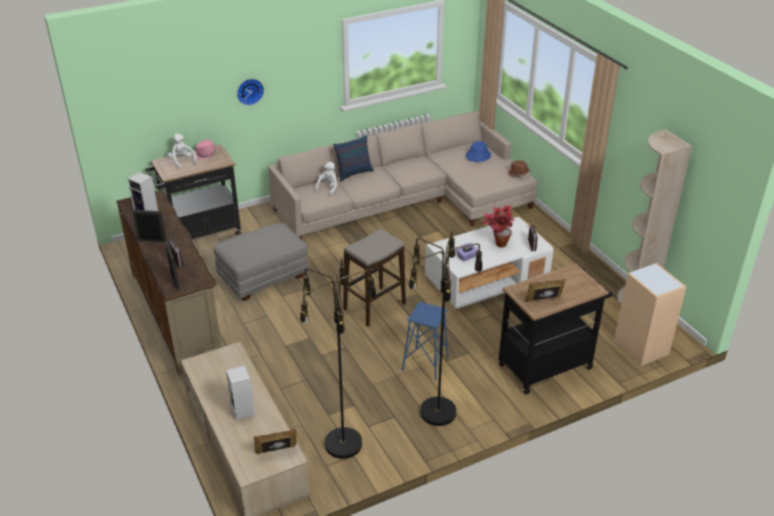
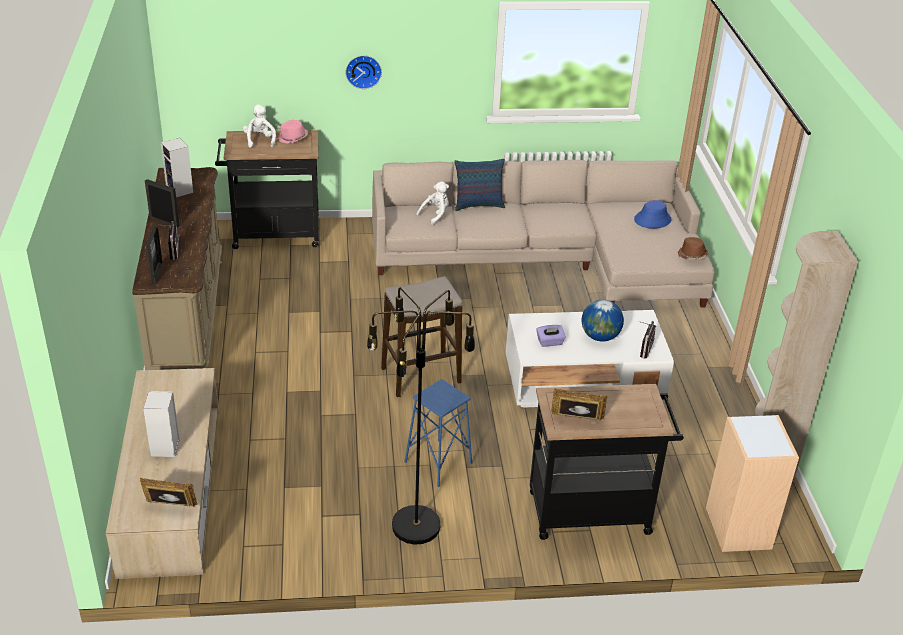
camera: 20 degrees right, 0 degrees up
(263, 277) = (311, 304): grey ottoman -> none
(342, 443) = (279, 526): floor lamp -> none
(496, 244) = (600, 337): potted plant -> globe

